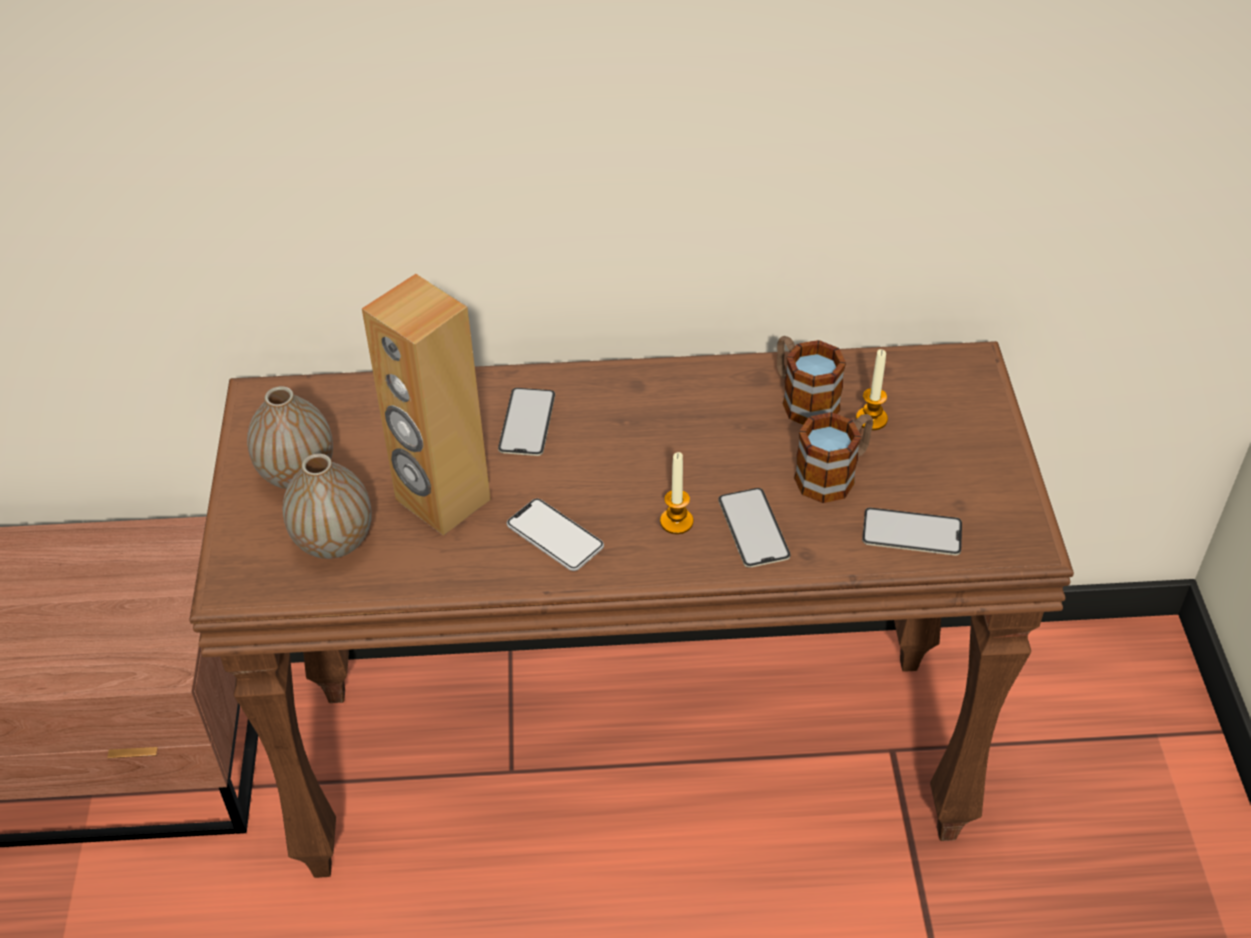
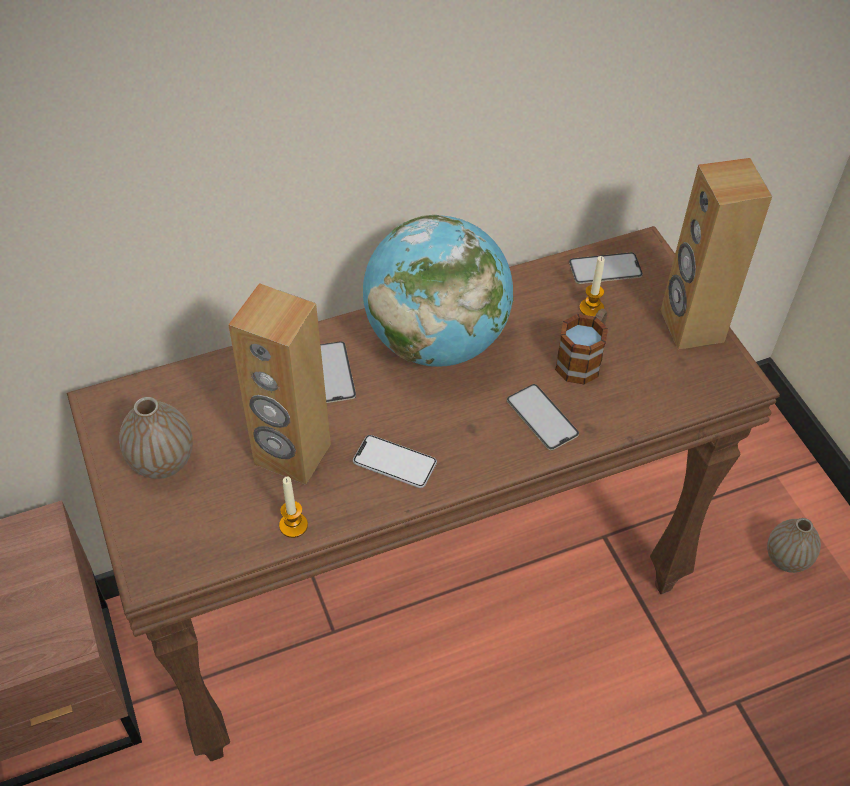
camera: 20 degrees left, 5 degrees up
(334, 541) = (218, 512): vase -> vase (786, 559)
(664, 414) = (436, 341): none -> globe
(676, 521) = (482, 427): candle -> candle (293, 525)
(803, 399) = (535, 304): mug -> none
(912, 532) = (657, 391): phone -> phone (605, 269)
(990, 467) = (691, 326): none -> brown speaker

